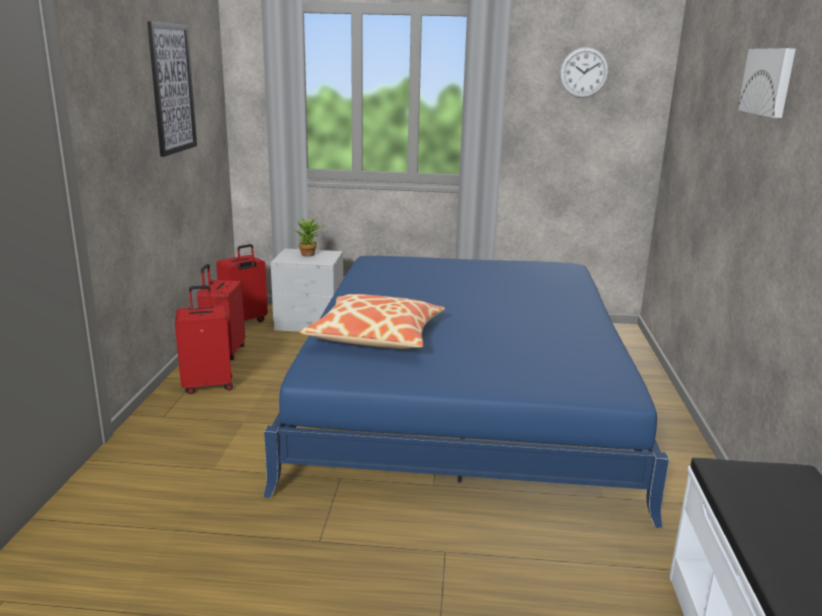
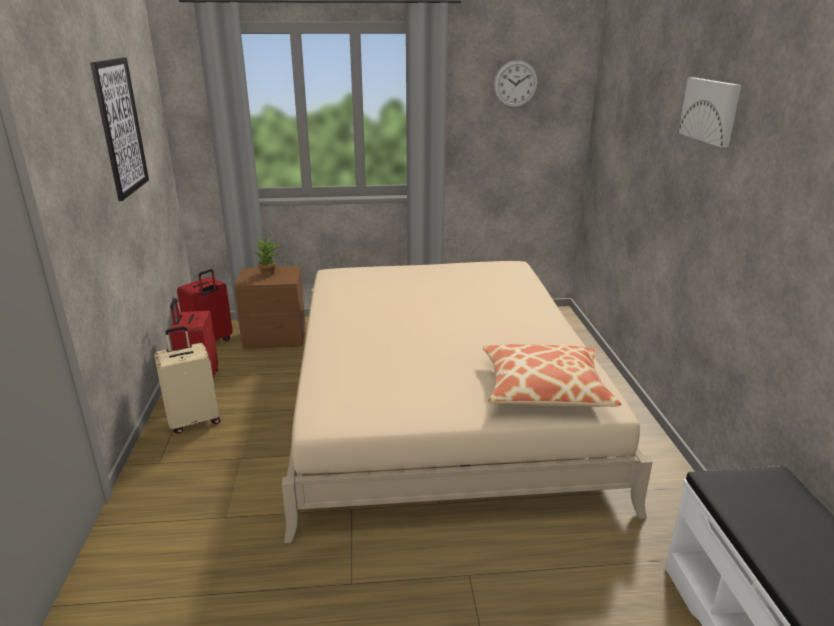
camera: 10 degrees left, 5 degrees up
(208, 385) = (194, 420): red suitcase -> beige suitcase
(309, 323) = (275, 337): grey nightstand -> brown nightstand
(376, 336) = (366, 367): pillow -> pillow (544, 389)
(463, 394) = (439, 399): blue bed -> beige bed

